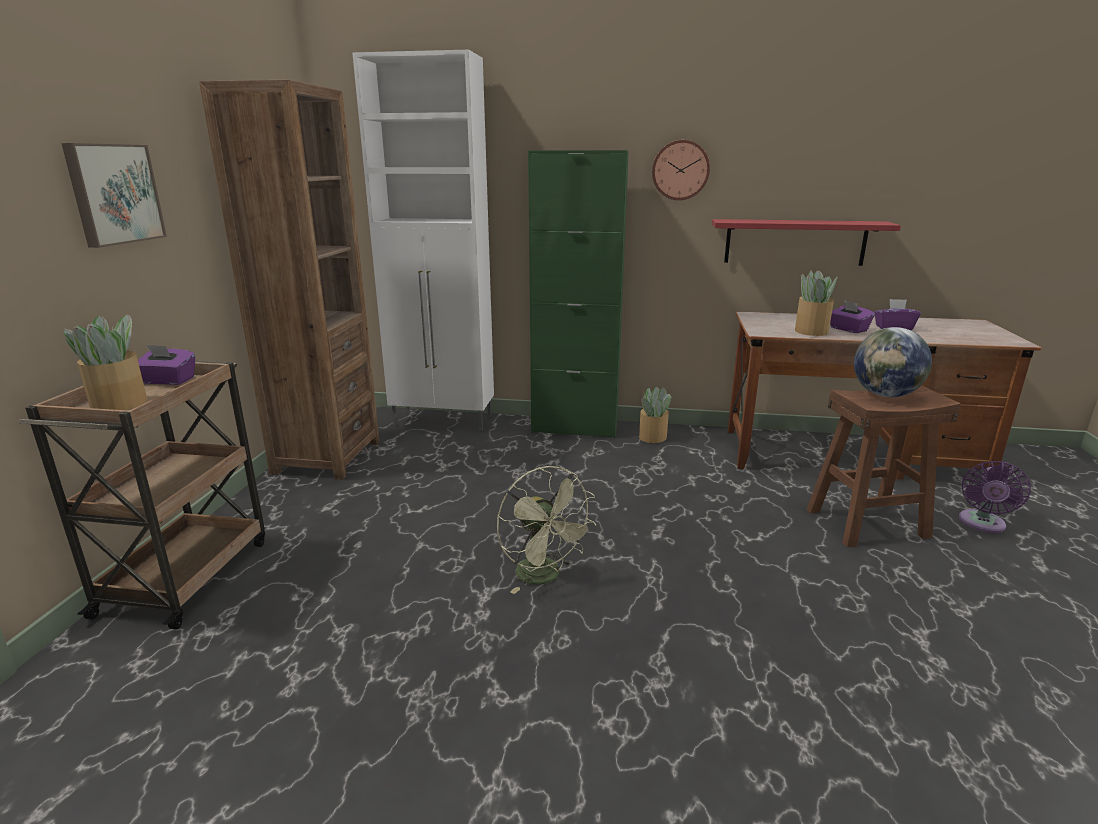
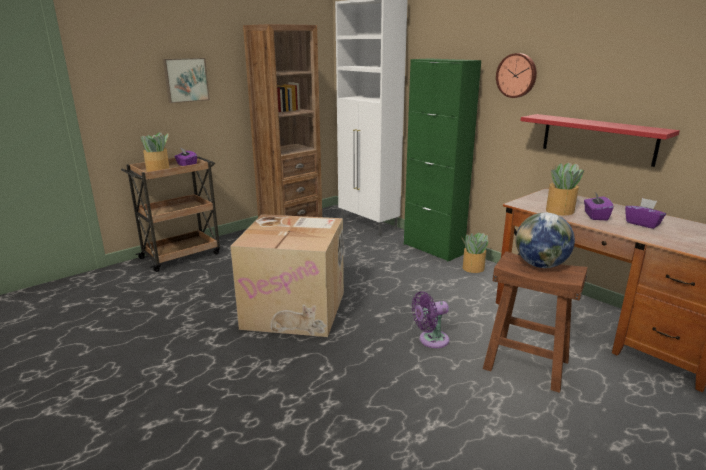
camera: 40 degrees right, 0 degrees up
(545, 577) = (296, 309): green fan -> cardboard box
(981, 524) = (624, 405): purple fan -> purple fan (430, 340)

